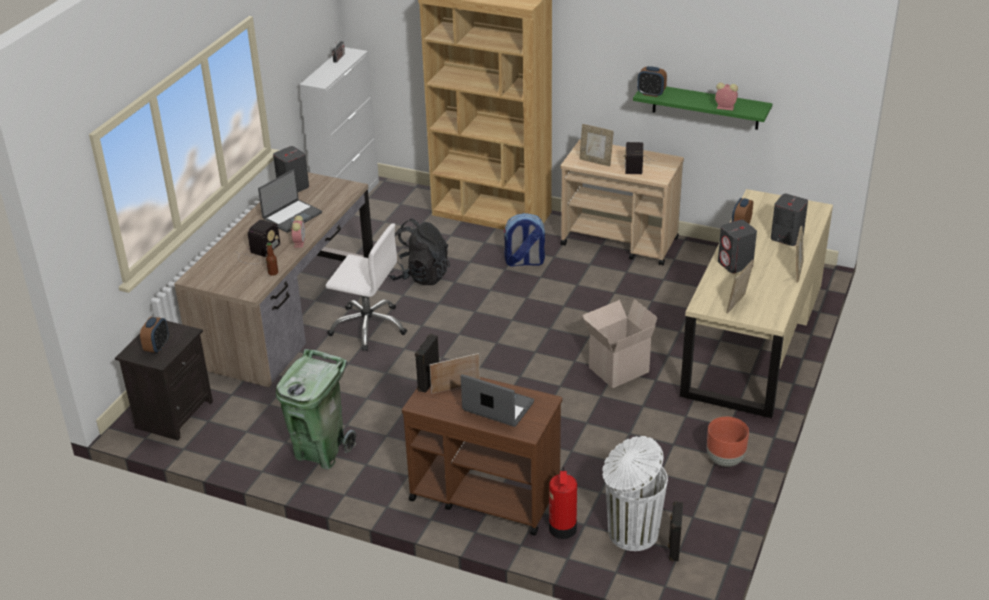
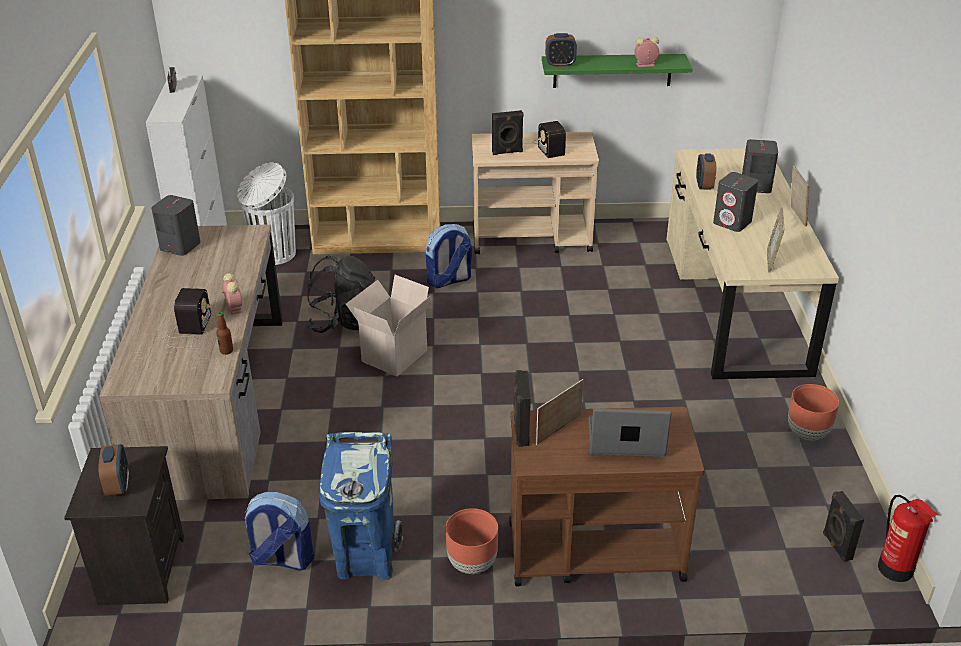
camera: 25 degrees left, 0 degrees up
(266, 434) = (281, 559): none -> backpack
(292, 216) = (202, 279): laptop -> none
(321, 451) = (366, 559): green trash can -> blue trash can
(368, 327) = (323, 393): white office chair -> none
(391, 477) = (472, 564): none -> brown planter
(562, 529) = (708, 563): fire extinguisher -> fire extinguisher (896, 569)
(595, 161) = (507, 152): picture frame -> black speaker
(618, 368) = (629, 367): cardboard box -> cardboard box (393, 355)
(631, 533) = (781, 543): white trash can -> white trash can (273, 254)

